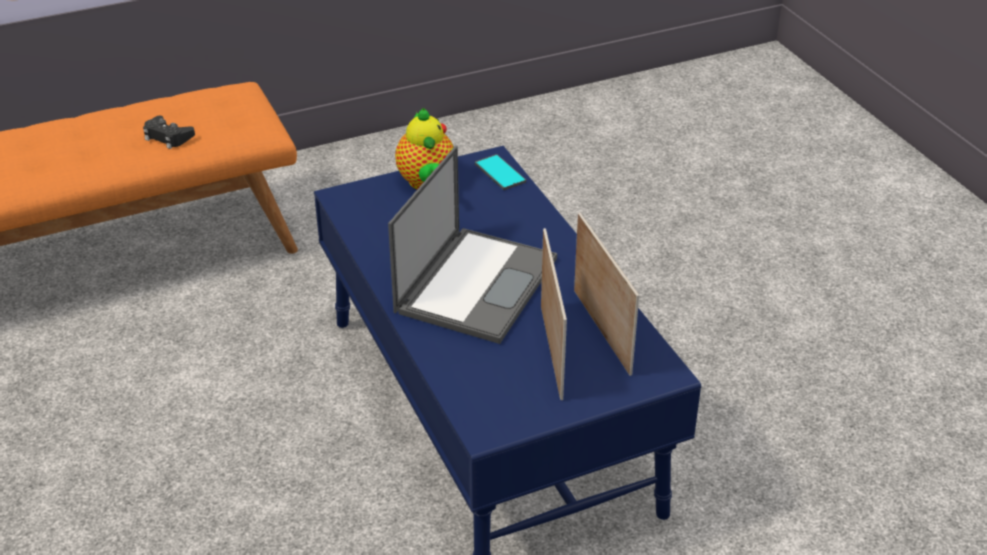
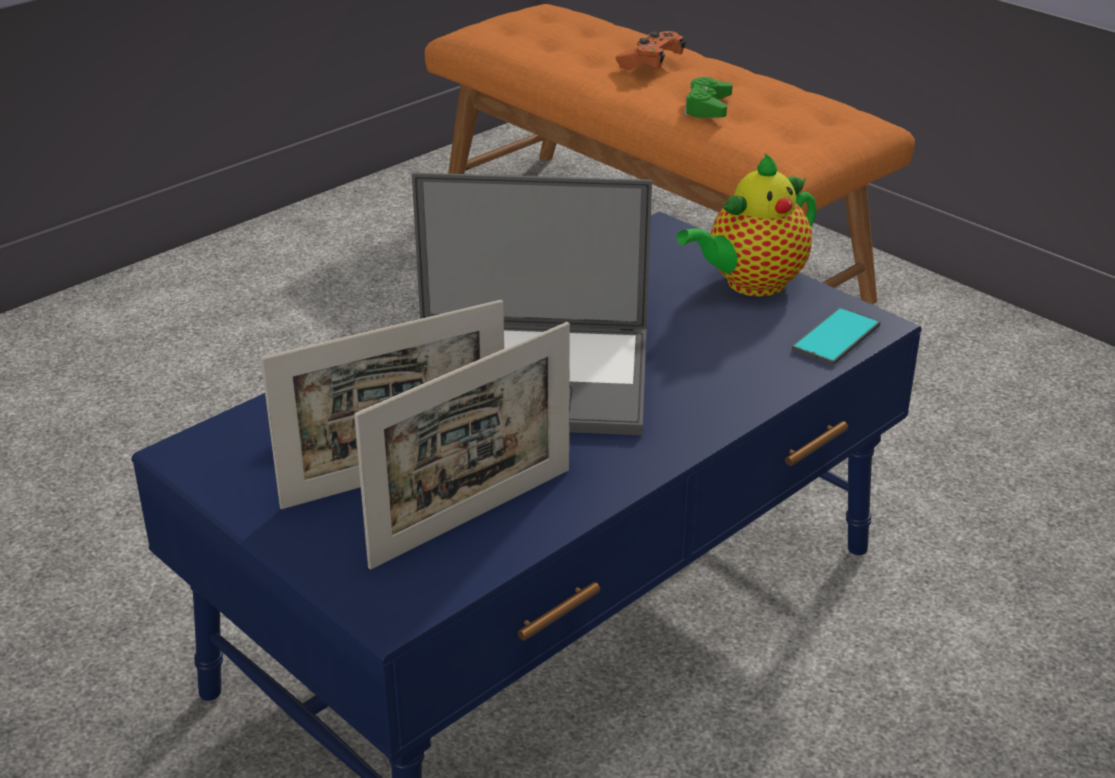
camera: 70 degrees right, 5 degrees down
(71, 139) = (650, 63): none -> orange game controller
(168, 137) = (707, 107): black game controller -> green game controller

